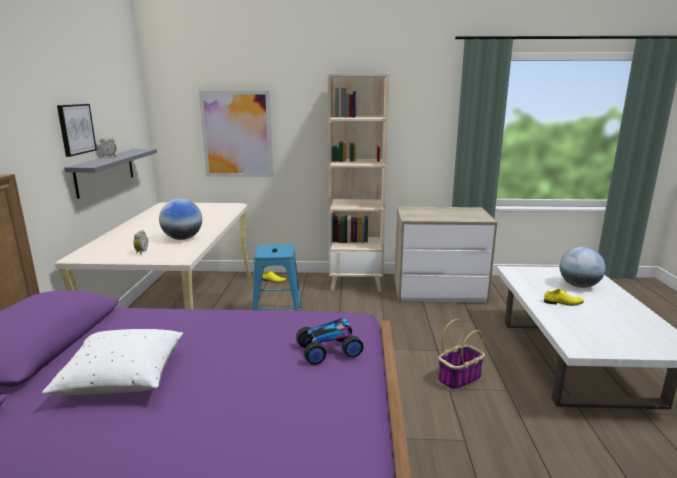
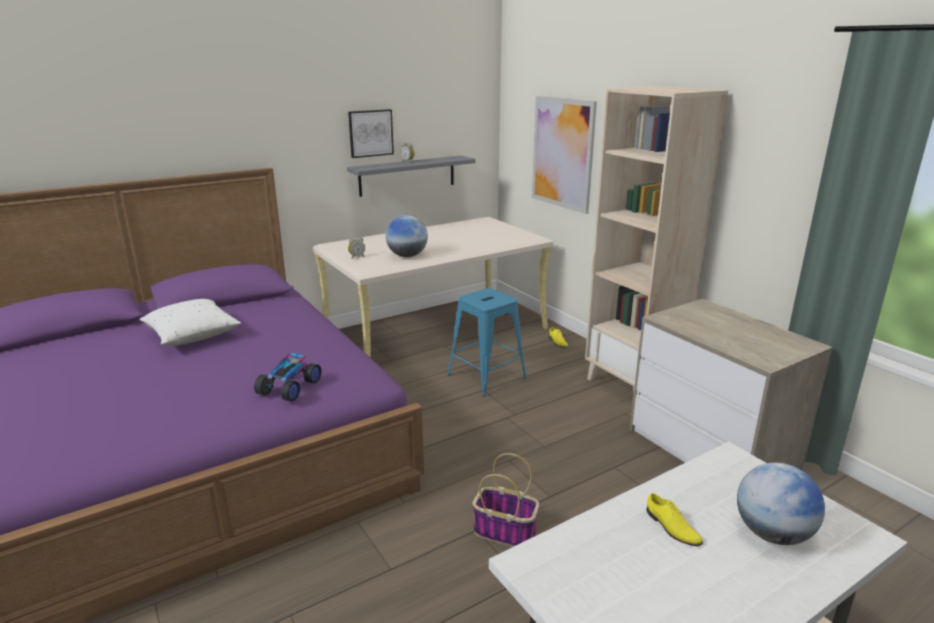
camera: 55 degrees right, 5 degrees up
(328, 350) = (289, 387): toy car -> toy car turned 105 degrees counterclockwise

